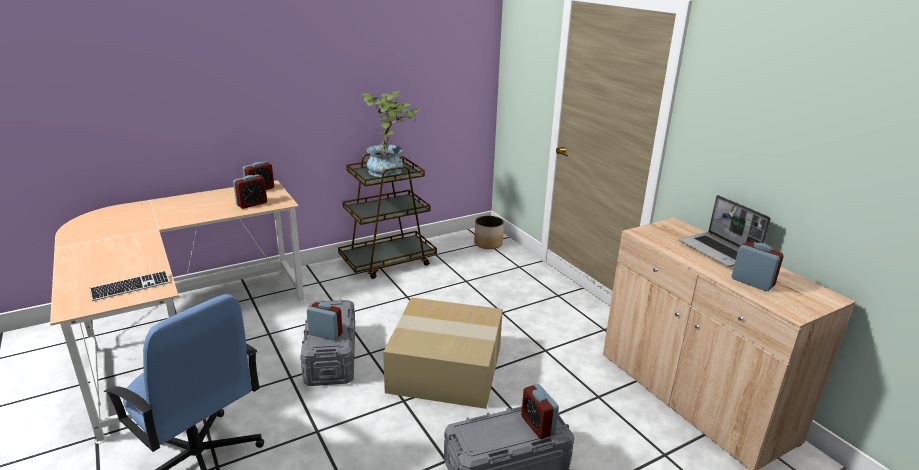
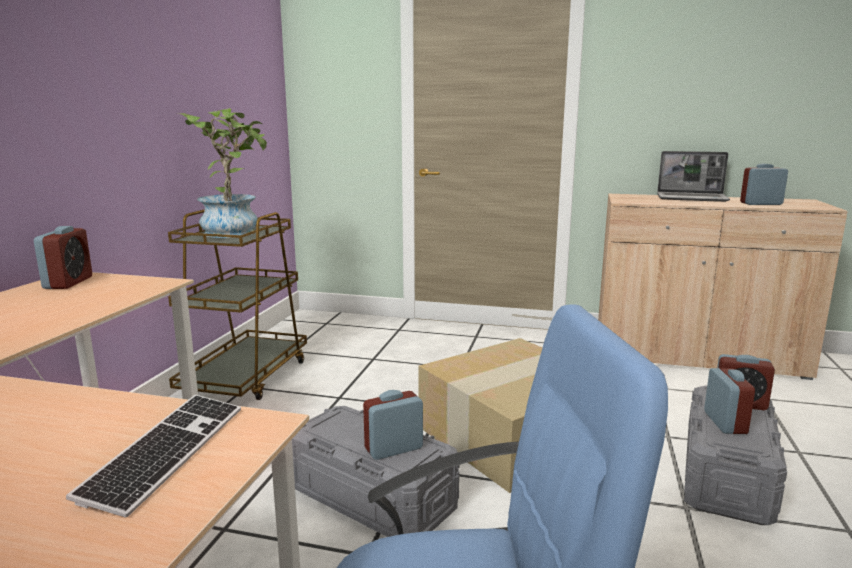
camera: 45 degrees left, 10 degrees down
(252, 204) = (103, 296): alarm clock -> alarm clock (725, 423)
(488, 243) = (330, 323): planter -> none

